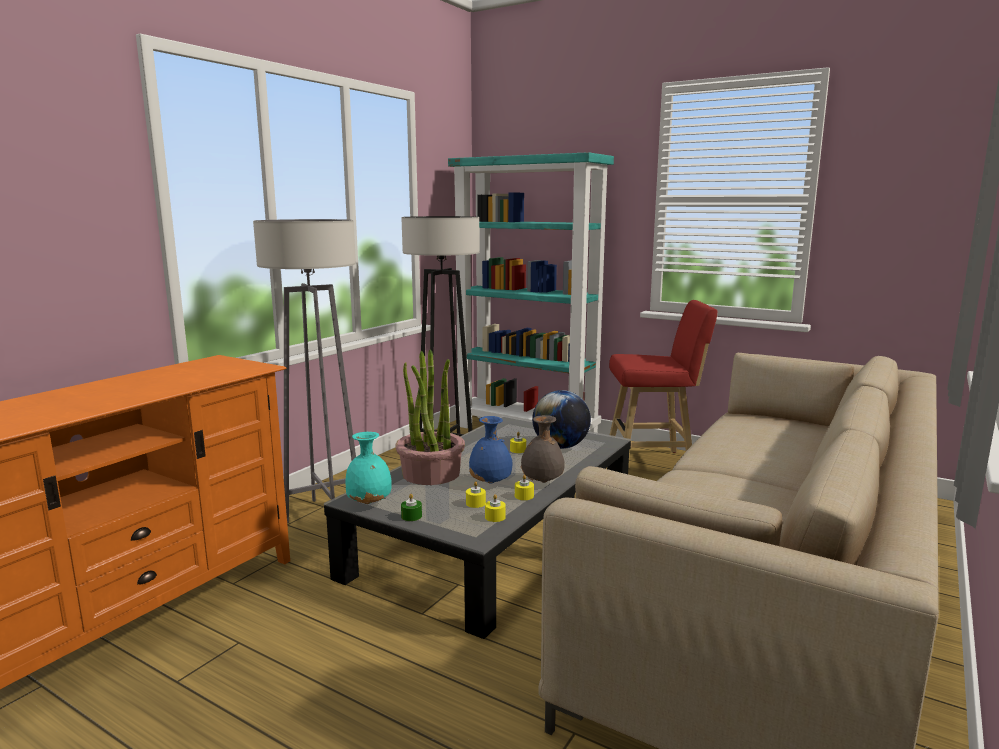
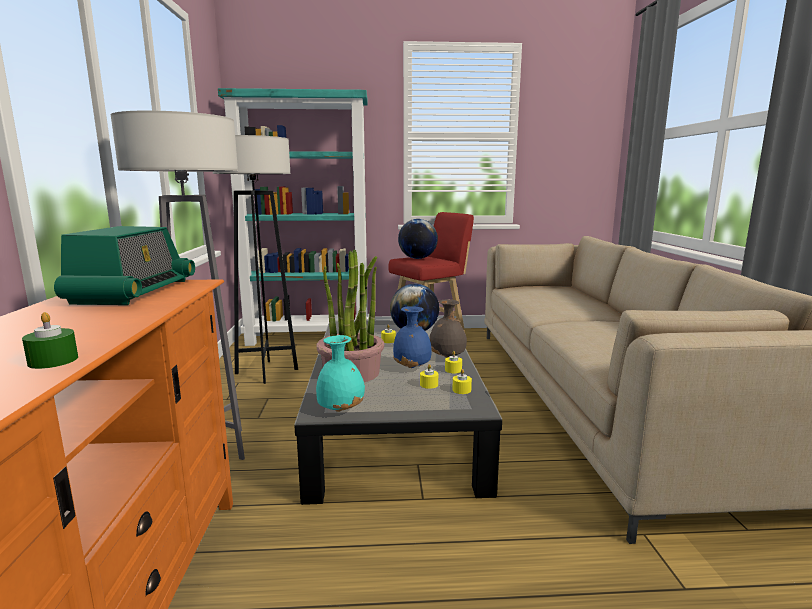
camera: 35 degrees left, 0 degrees up
(209, 369) = (133, 292): none -> radio
(411, 516) = (398, 409): green candle -> green candle (53, 361)
(637, 358) = (417, 258): none -> globe

